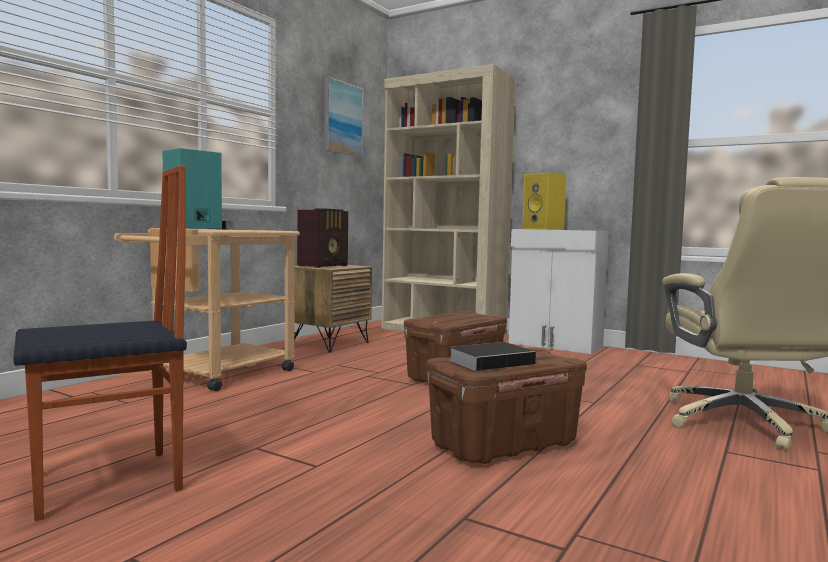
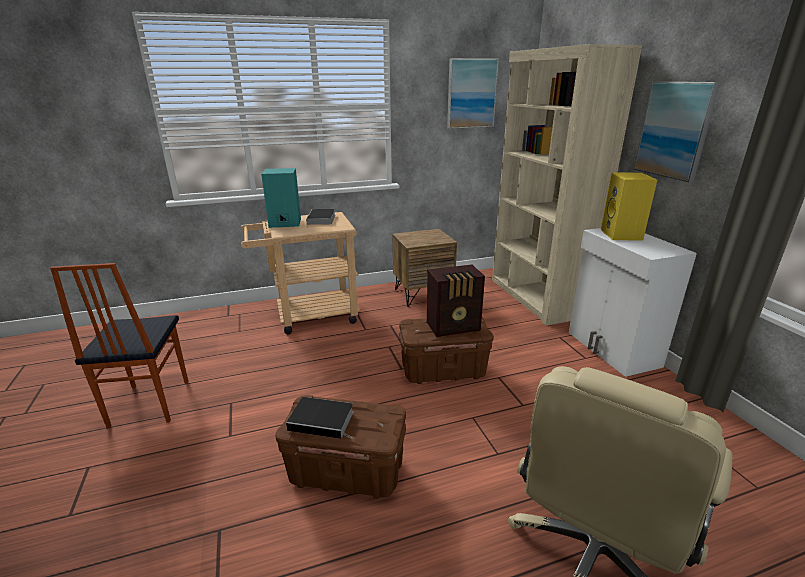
camera: 40 degrees right, 20 degrees up
(108, 483) = (148, 404): chair -> chair turned 75 degrees clockwise
(324, 266) = (419, 236): radio -> radio (454, 327)
(562, 139) = (674, 130): none -> picture

